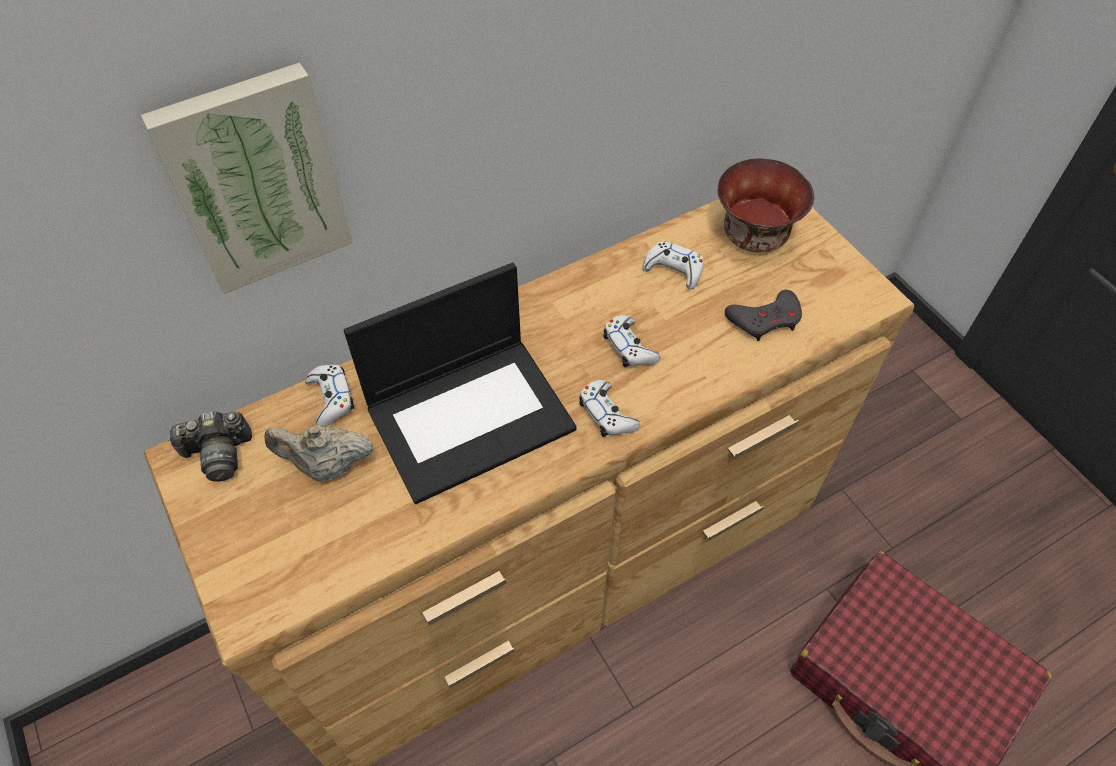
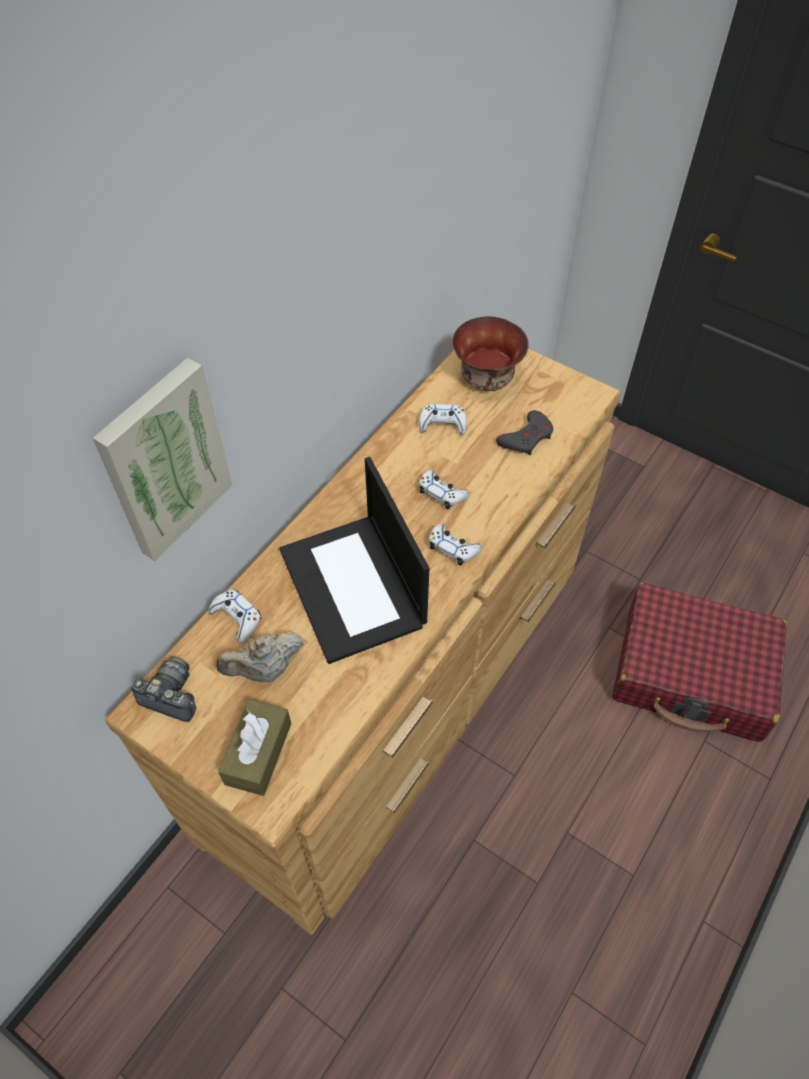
camera: 25 degrees left, 0 degrees up
(219, 454) = (171, 696): camera -> camera turned 120 degrees counterclockwise
(267, 554) = (258, 753): none -> brown tissue box
(471, 415) = (354, 588): laptop -> laptop turned 120 degrees clockwise

